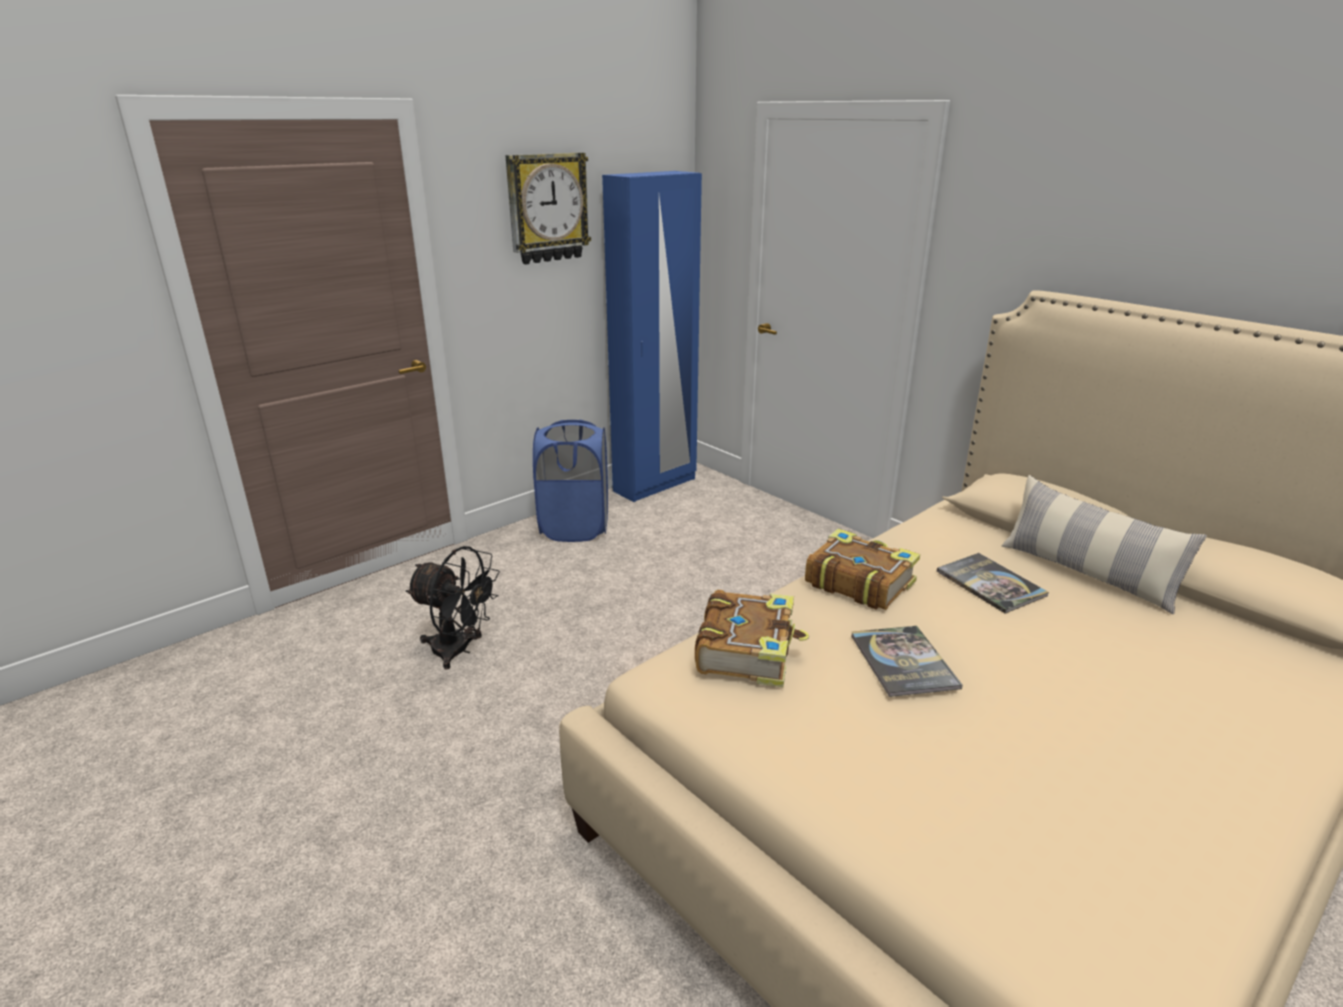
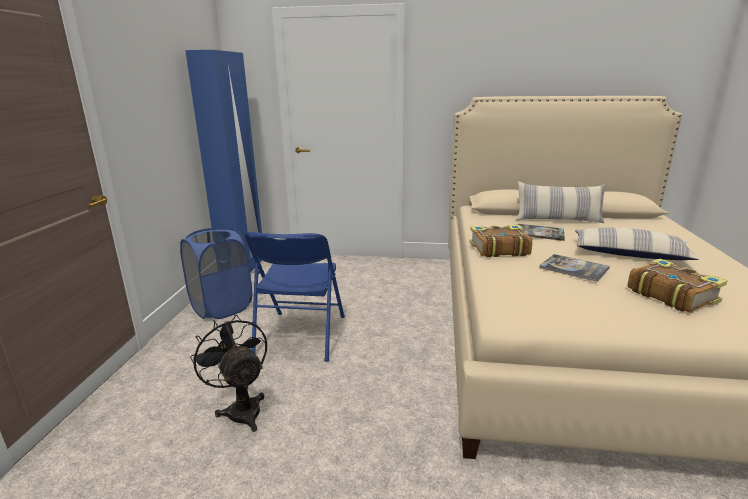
camera: 40 degrees left, 5 degrees down
(459, 650) = (241, 408): black fan -> black fan turned 105 degrees counterclockwise
(547, 208) = (157, 71): wall clock -> none
(608, 599) = (300, 335): none -> blue chair
(748, 650) = (517, 289): book -> book (671, 295)
(1074, 688) = (629, 255): none -> pillow

